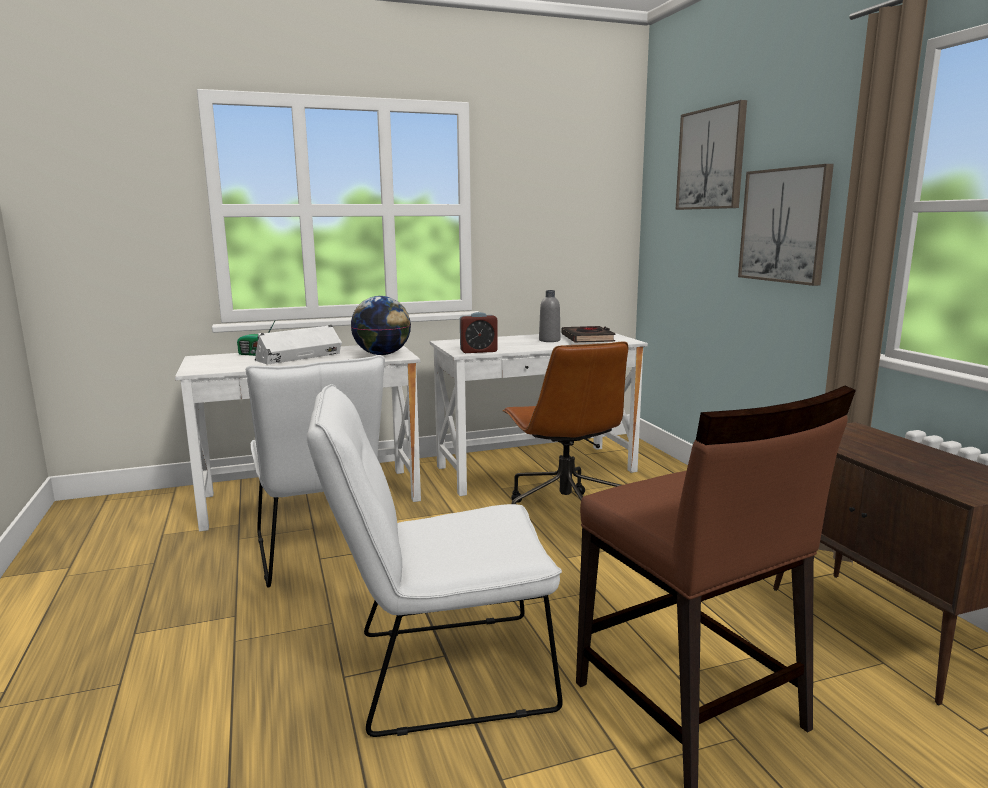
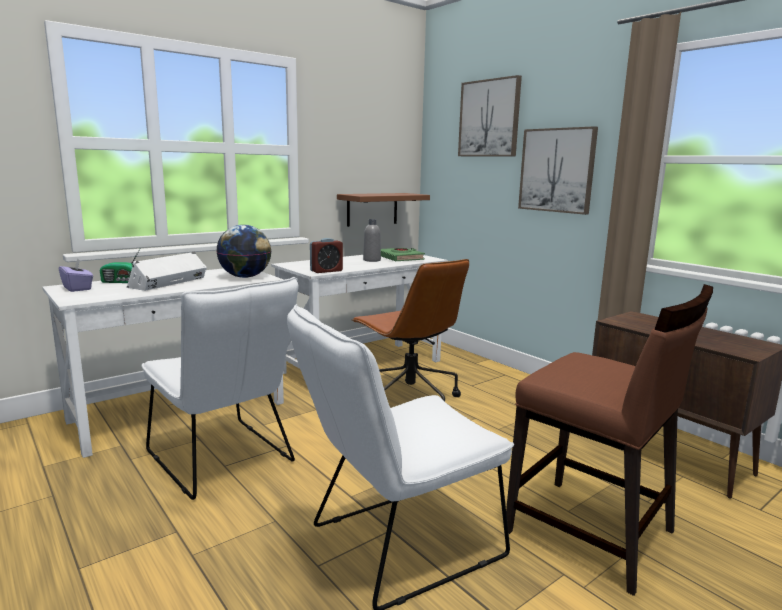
camera: 20 degrees left, 0 degrees up
(211, 359) = (77, 288): none -> purple tissue box
(569, 278) = (372, 209): none -> brown shelf
(587, 339) = (400, 258): black book -> green book

